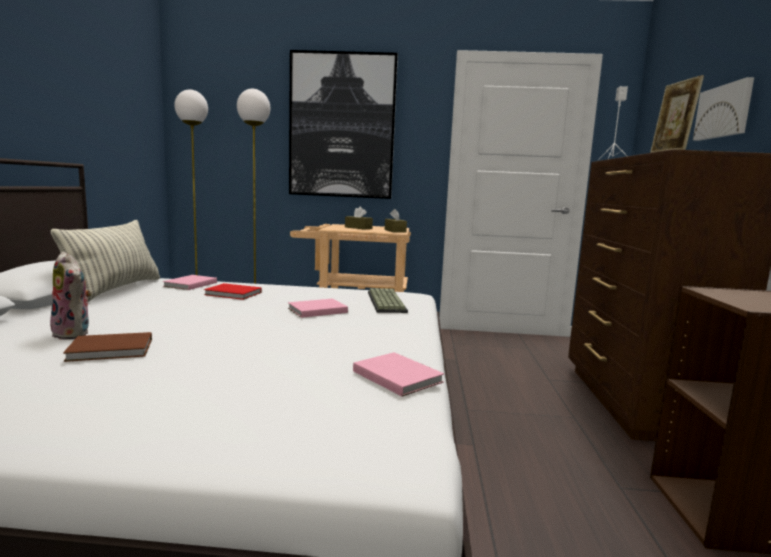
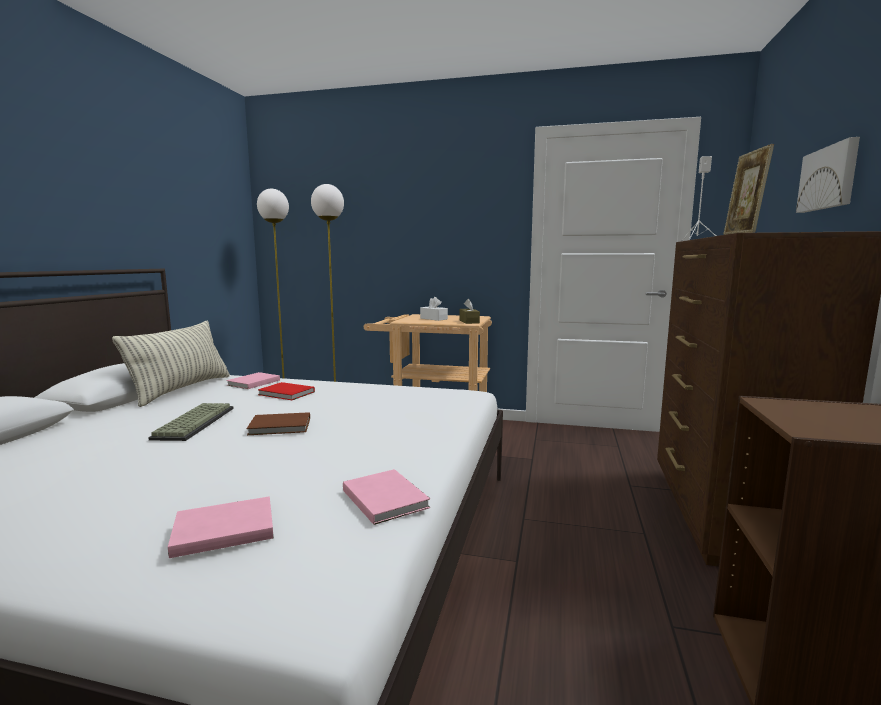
camera: 10 degrees right, 0 degrees up
(74, 334) = (112, 440): plush toy -> none
(113, 350) = (131, 460): brown book -> brown book (281, 427)
(316, 310) = (355, 413): pink book -> pink book (221, 529)
(342, 126) = (419, 214): picture -> none
(358, 228) = (433, 319): brown tissue box -> white tissue box
(384, 302) = (432, 402): keyboard -> keyboard (194, 422)

